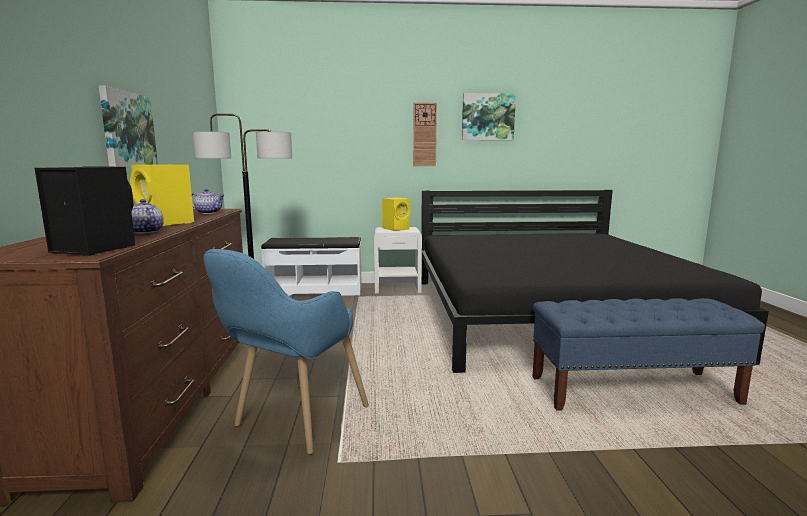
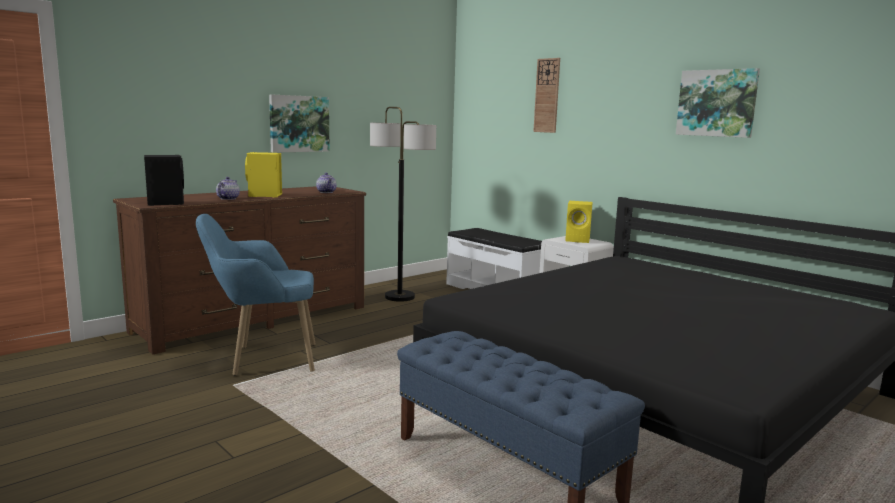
camera: 50 degrees right, 0 degrees up
(424, 134) = (633, 126): wall clock -> wall clock (547, 95)

